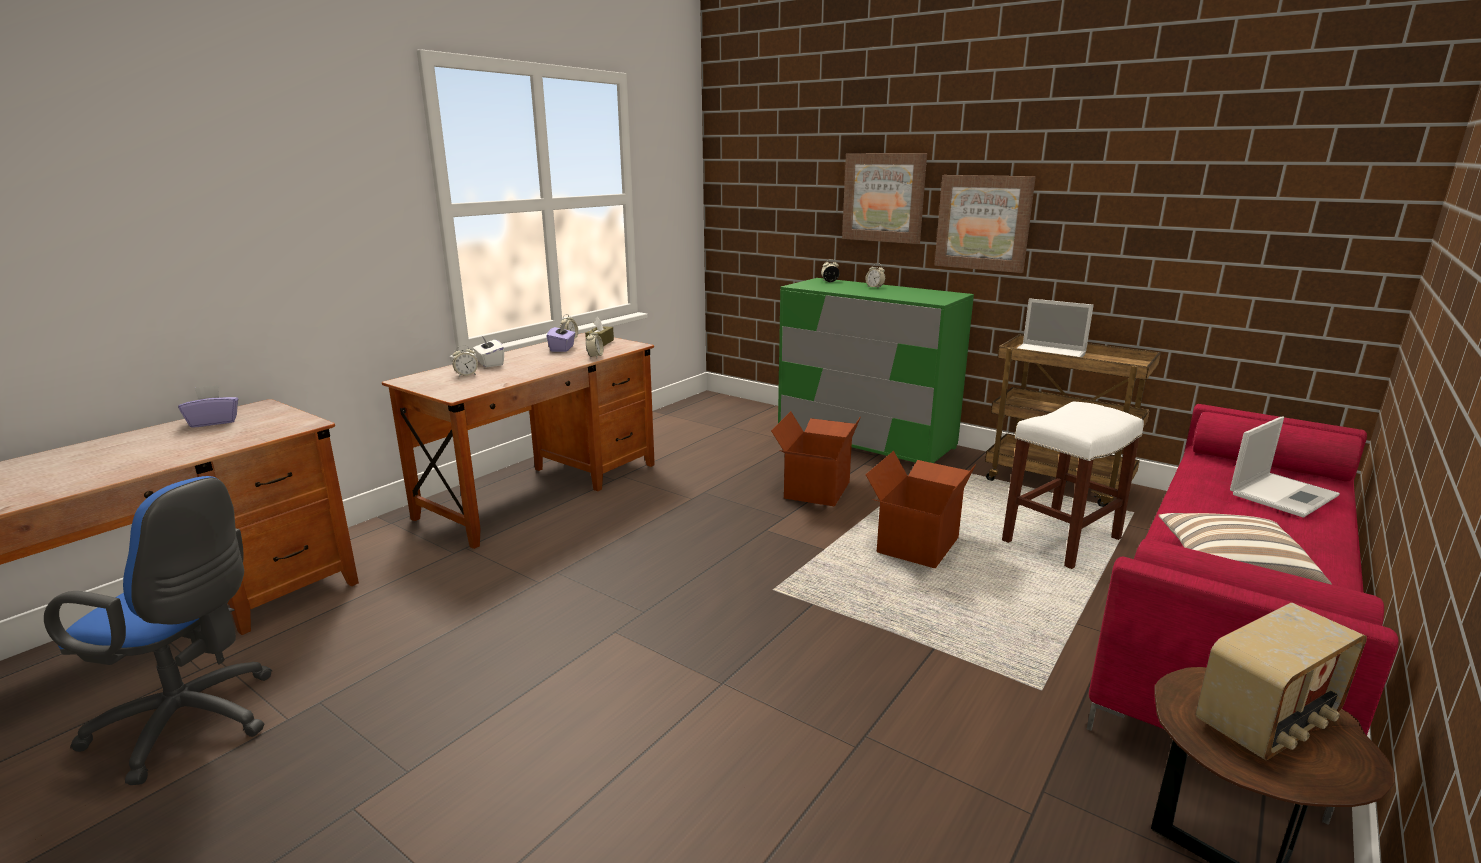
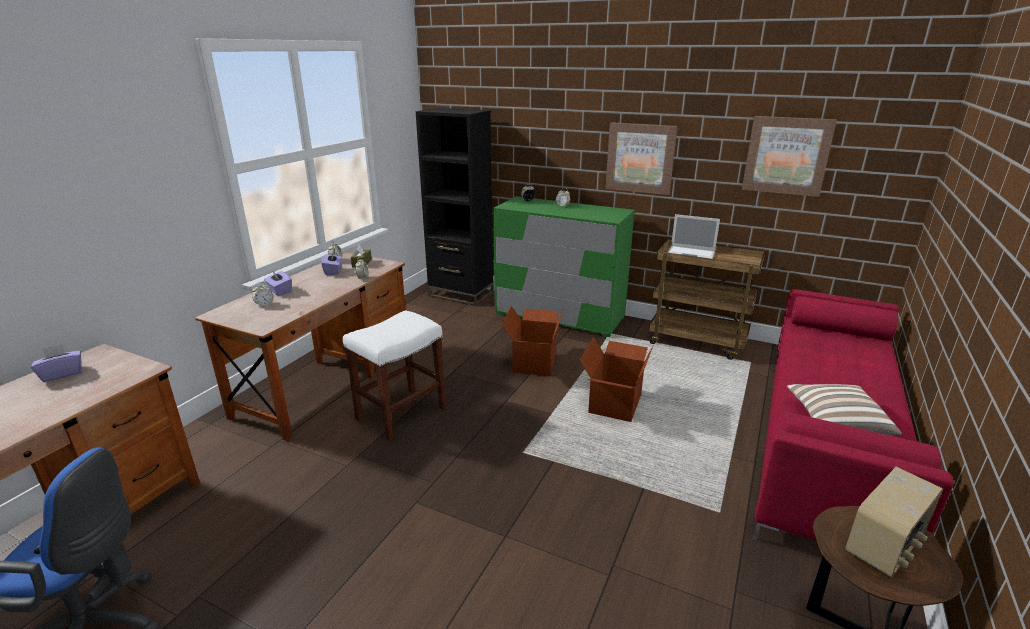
camera: 10 degrees left, 5 degrees up
(490, 363) = (279, 291): white tissue box -> purple tissue box
(739, 409) = (461, 294): none -> black bookcase
(884, 197) = (565, 137): picture -> picture (786, 155)
(1061, 540) = (709, 390): white stool -> white stool (400, 414)
(1283, 494) = (854, 356): laptop -> none

